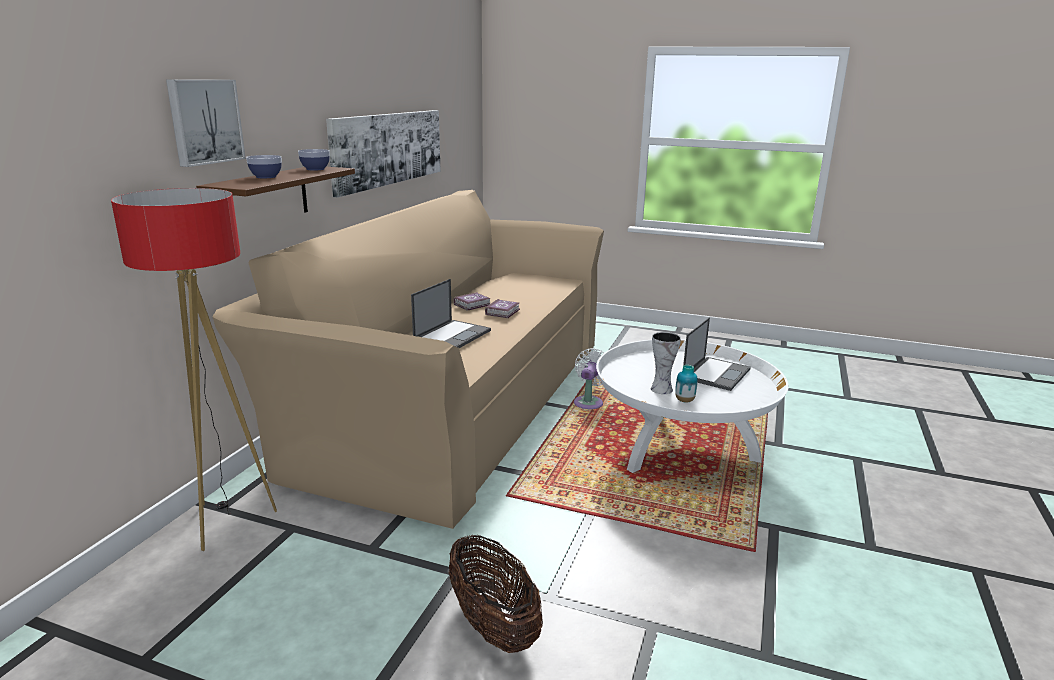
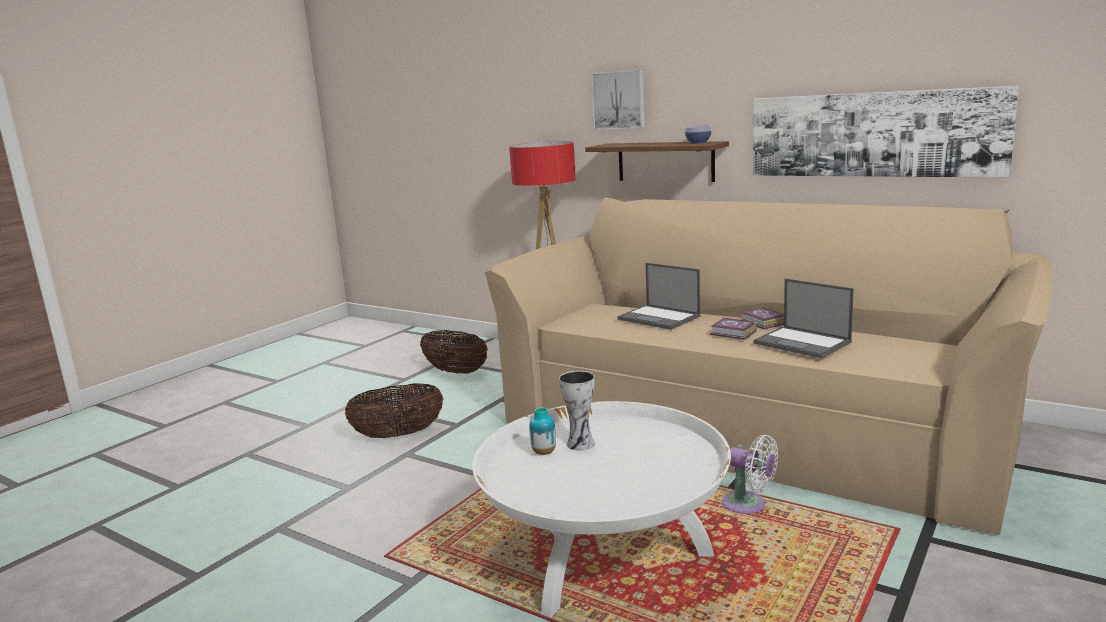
camera: 105 degrees right, 5 degrees down
(225, 627) = (455, 372): none -> basket
(266, 177) = (647, 143): bowl -> none
(716, 373) = (618, 487): laptop -> laptop (803, 343)

